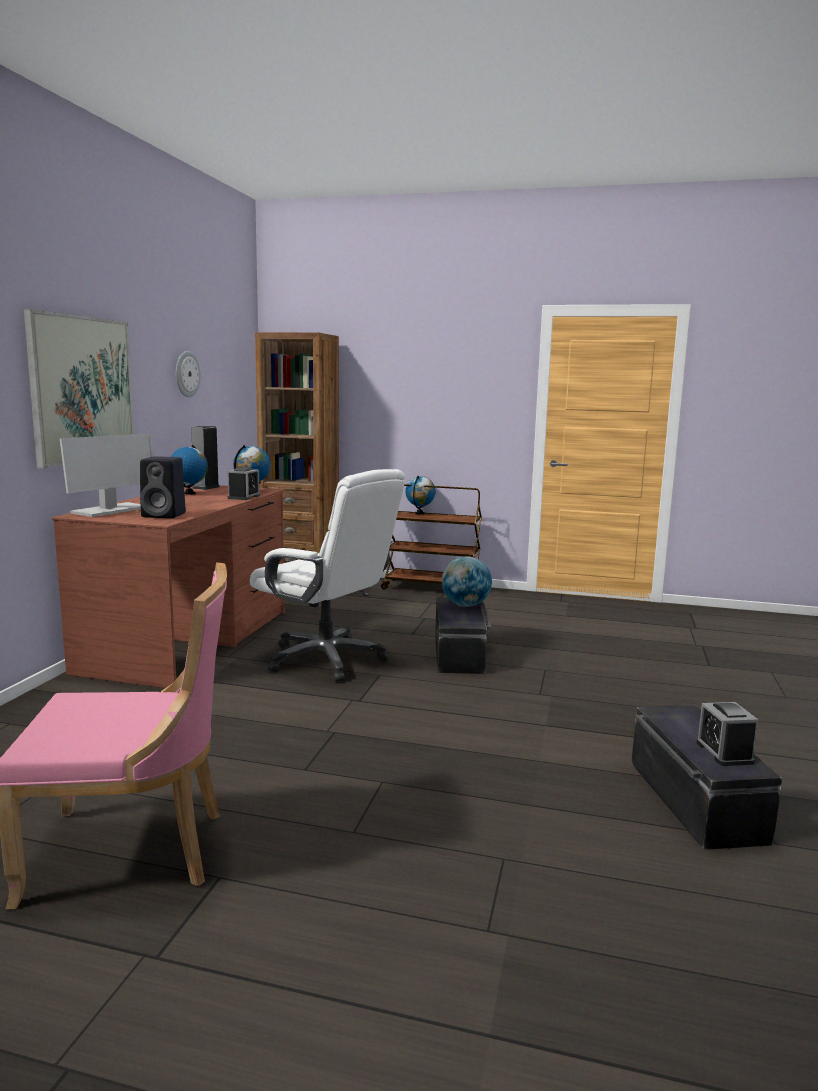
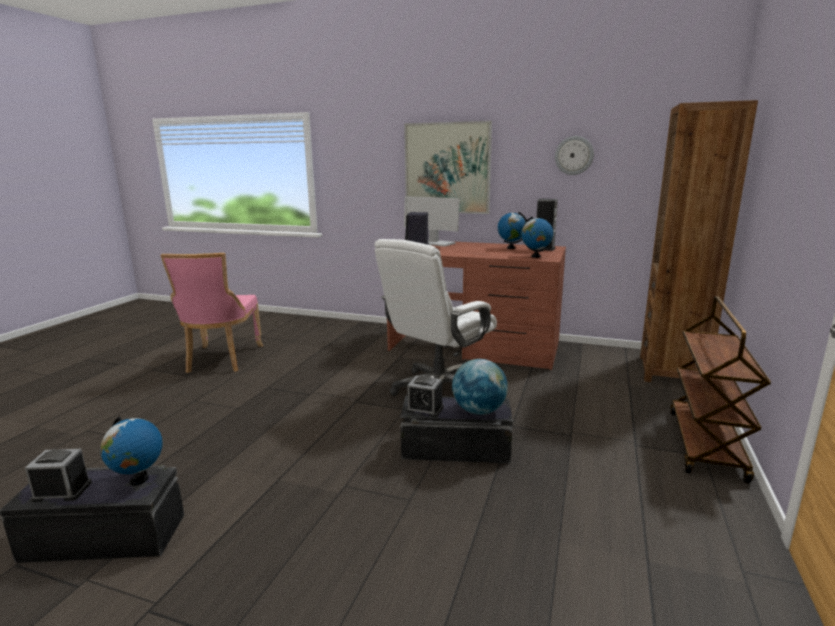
camera: 95 degrees right, 5 degrees up
(244, 497) = (501, 256): alarm clock -> alarm clock (424, 409)
(420, 513) = (733, 346): globe -> globe (138, 480)

